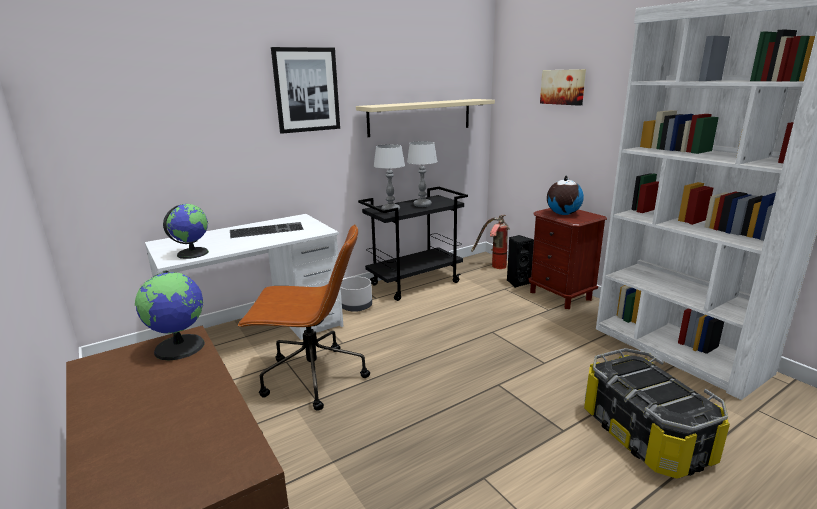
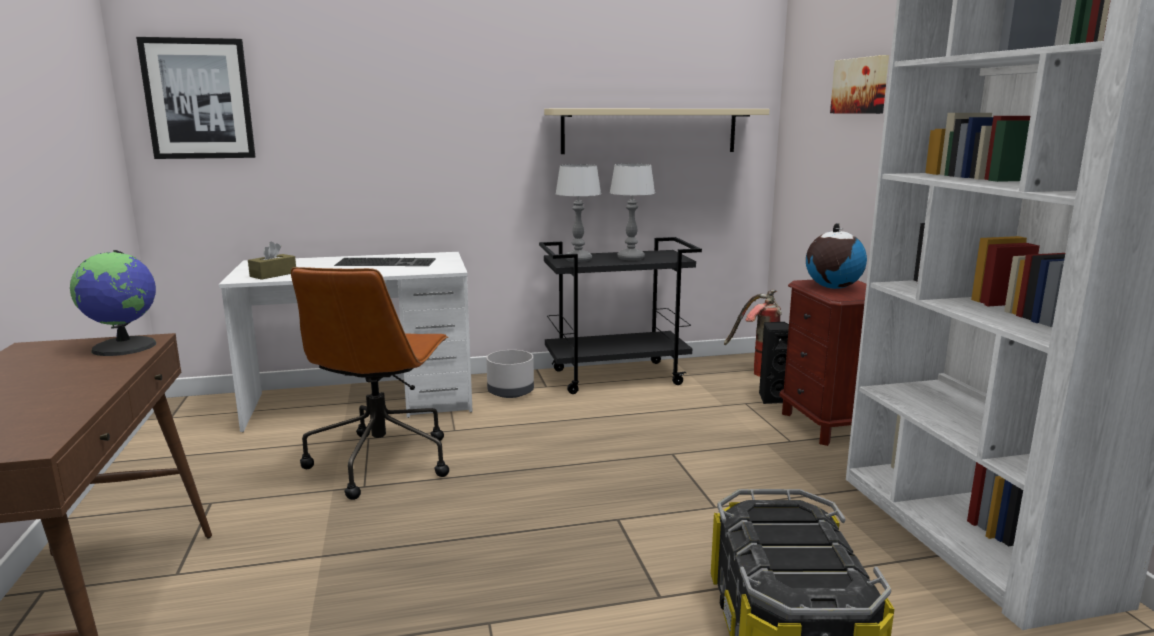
camera: 20 degrees right, 5 degrees down
(192, 253) = (273, 274): globe -> brown tissue box
(306, 90) = (472, 83): picture -> picture (198, 99)
(311, 378) = (381, 461): brown office chair -> brown office chair turned 75 degrees clockwise

